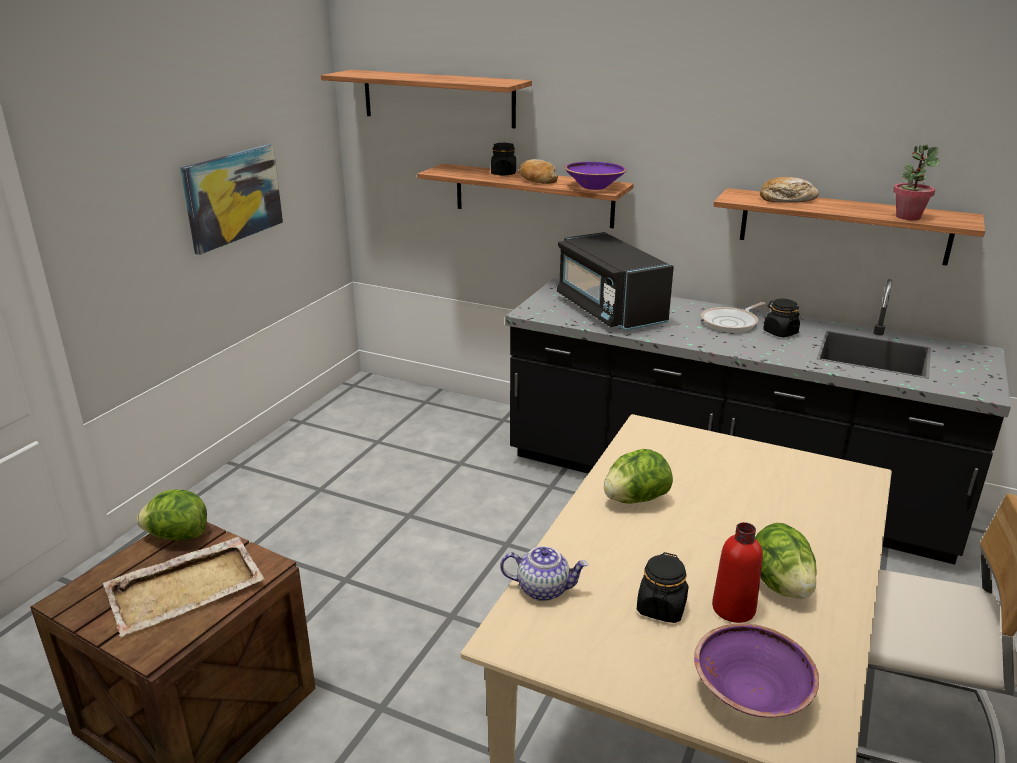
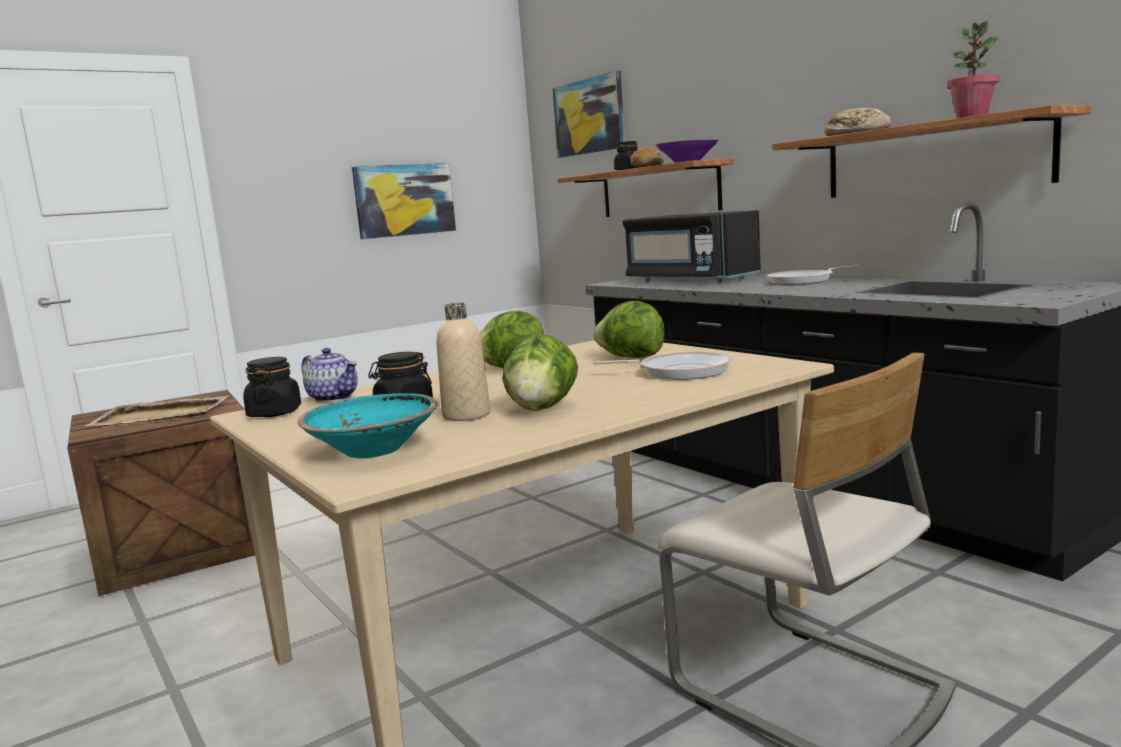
camera: 30 degrees right, 15 degrees down
(177, 536) = (201, 397): lettuce -> lettuce (631, 358)
(438, 98) = (589, 116): shelf -> picture
(609, 310) = (689, 280): black microwave -> black microwave turned 45 degrees counterclockwise
(733, 608) = (466, 415): red bottle -> beige bottle
(750, 693) = (374, 450): purple bowl -> turquoise bowl
(780, 332) = (848, 283): black jar -> black jar (274, 413)
(796, 495) = (680, 372): none -> frying pan

